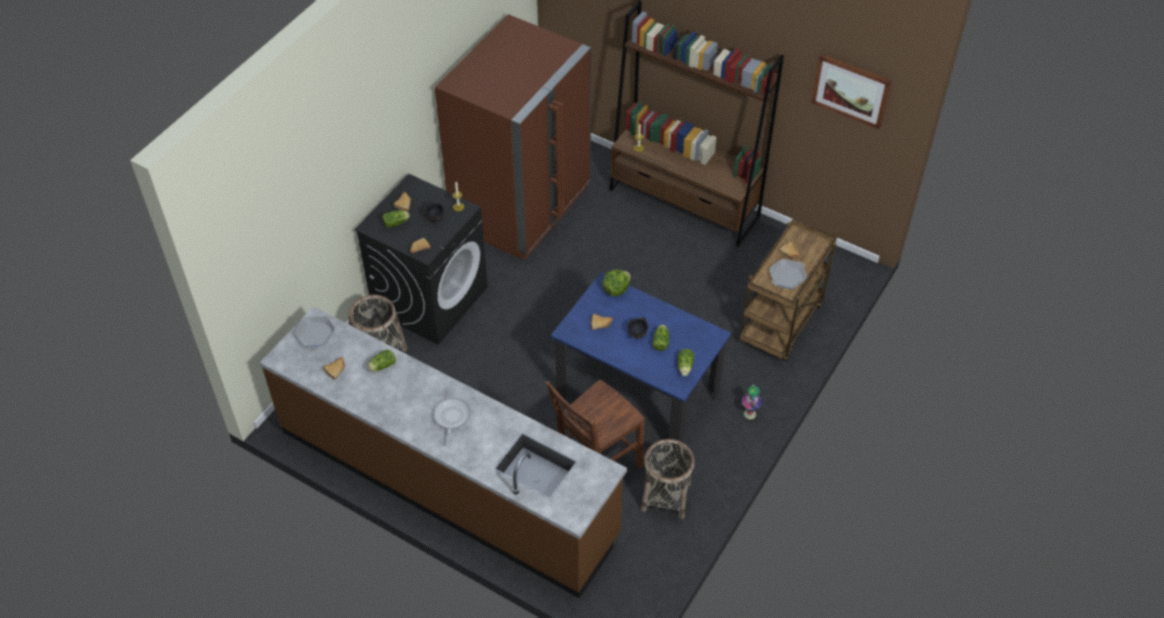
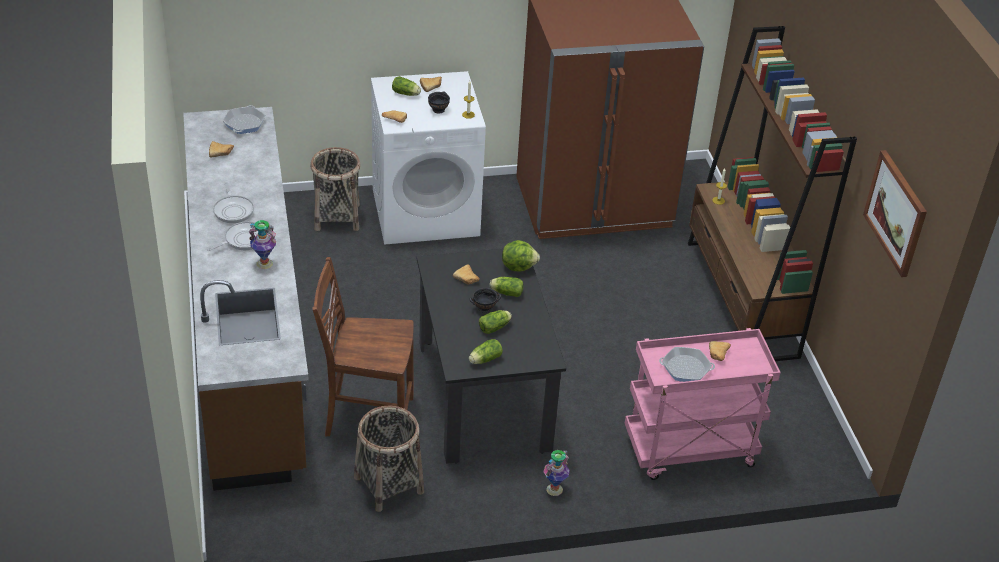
camera: 45 degrees right, 10 degrees down
(381, 366) = (252, 173): lettuce -> lettuce (505, 292)
(412, 403) = (233, 210): none -> frying pan
(430, 298) = (426, 212): black washing machine -> white washing machine
(490, 422) = (264, 264): none -> vase
(637, 393) = (483, 396): blue dining table -> black dining table
(781, 326) = (689, 451): brown cart -> pink cart

